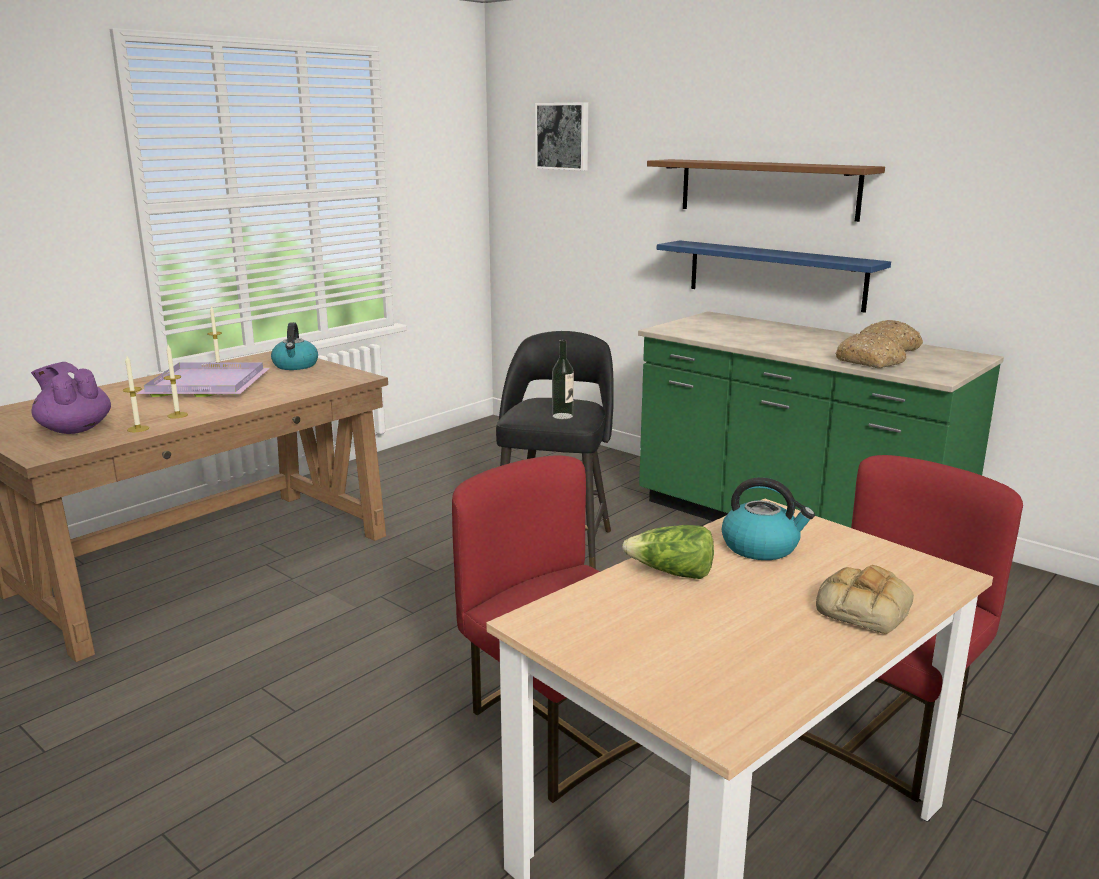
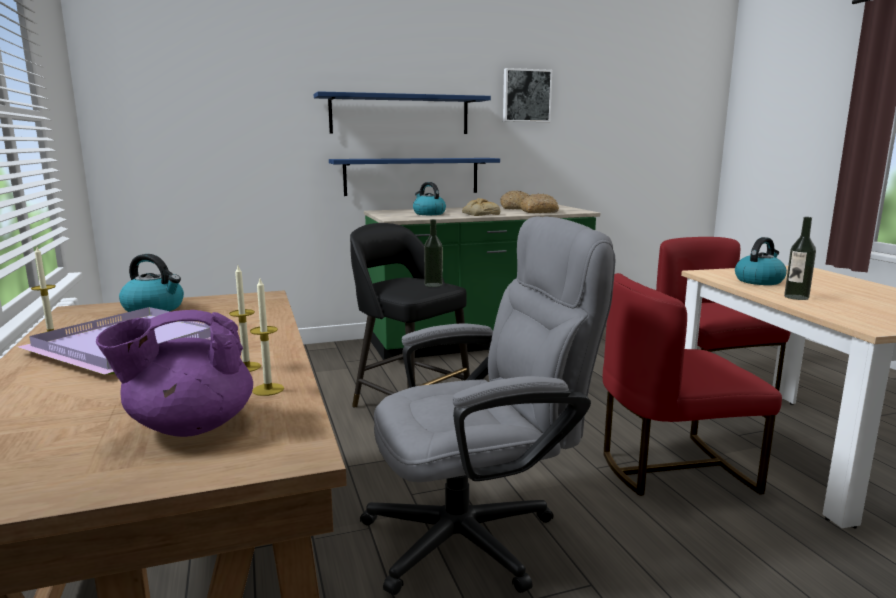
camera: 60 degrees left, 5 degrees down
(338, 642) = (478, 534): none -> grey office chair
(563, 136) = (188, 72): picture -> picture (526, 96)
(672, 573) = (796, 297): lettuce -> bottle
(733, 331) = (428, 213): none -> kettle
(767, 188) = (400, 114): brown shelf -> blue shelf
(862, 608) = (843, 282): bread -> bread (480, 214)

